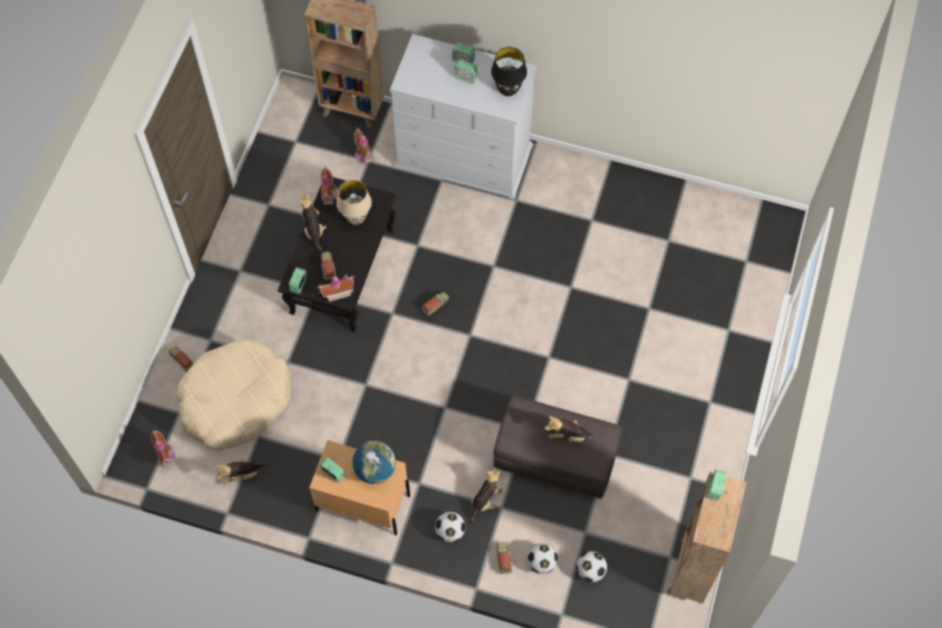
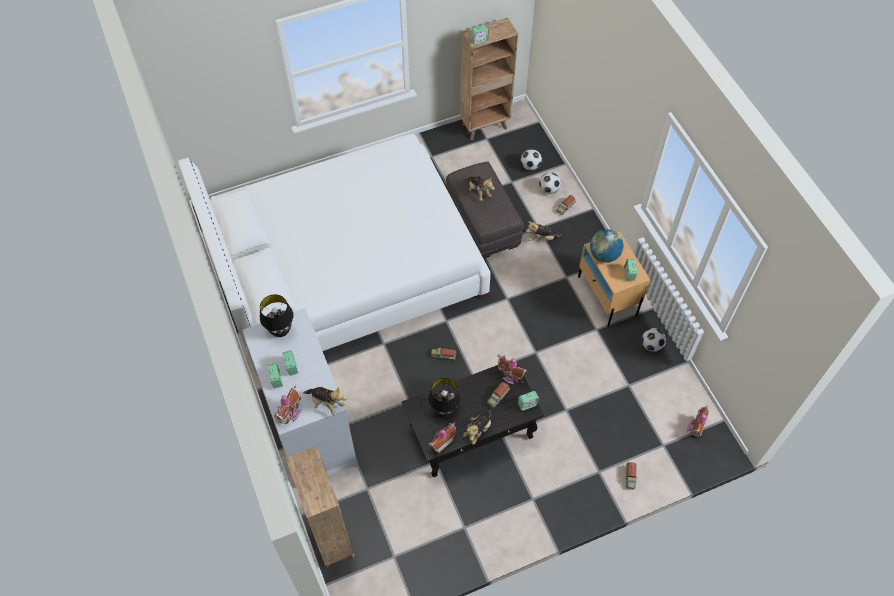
camera: 130 degrees left, 5 degrees down
(235, 400) = (621, 418): beige dog bed -> none
(242, 474) = (659, 373): plush toy -> plush toy (326, 403)
(356, 218) = (444, 410): beige table lamp -> black table lamp
(362, 155) = (366, 496): toy house -> toy house (291, 413)
(450, 531) = (577, 242): football -> football (651, 345)
(605, 290) = (346, 270): none -> white bed

